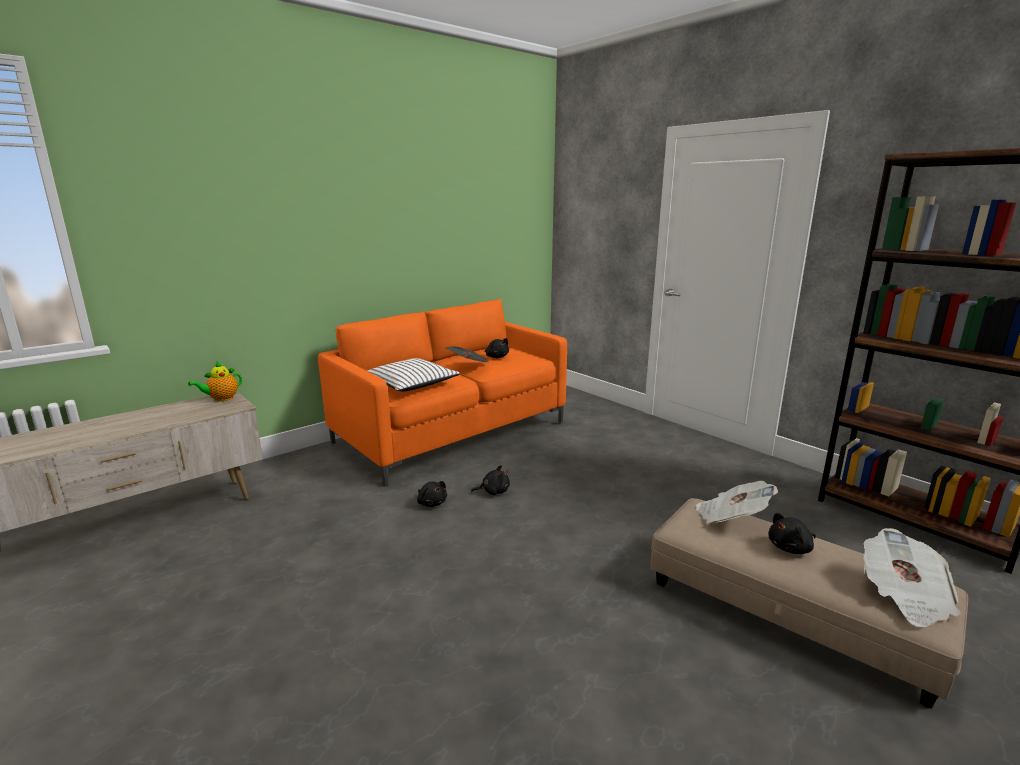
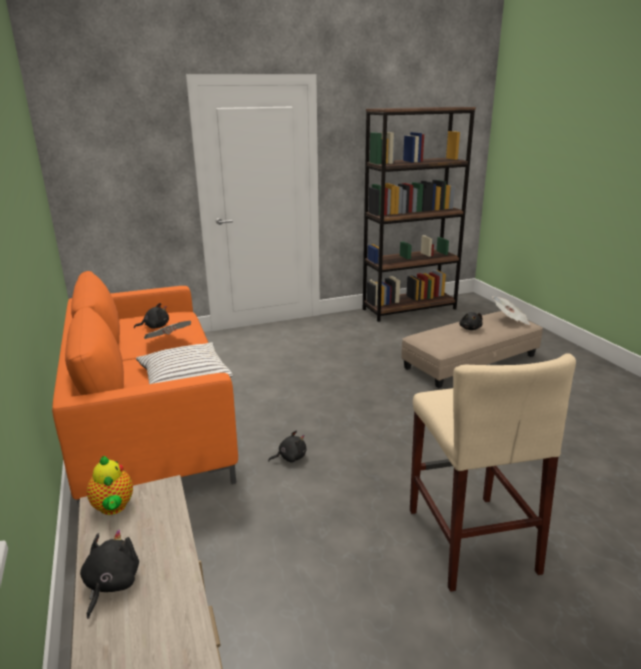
camera: 70 degrees left, 5 degrees up
(313, 645) = (471, 539): none -> beige stool
(493, 491) = (292, 423): black plush toy -> black plush toy (111, 584)
(731, 518) = (437, 332): newspaper -> none

